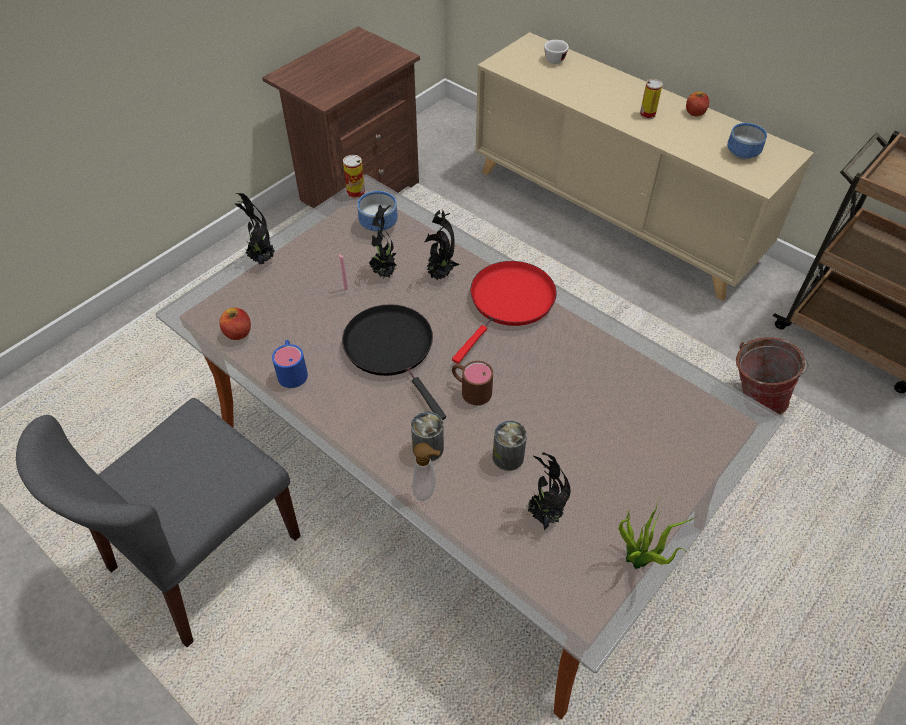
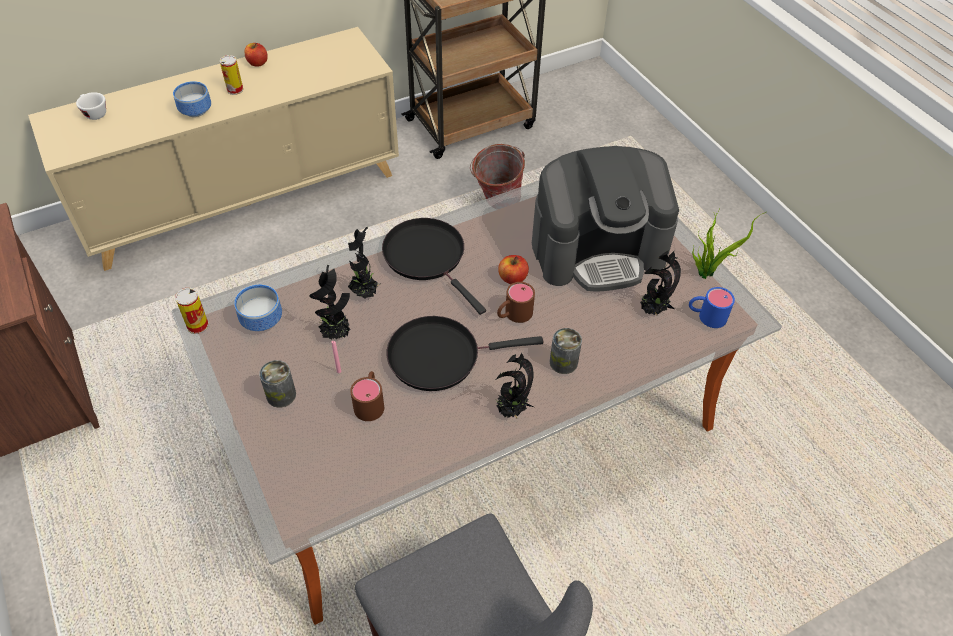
camera: 70 degrees left, 0 degrees up
(238, 333) = (349, 481): apple -> apple (512, 278)
(261, 260) = (248, 436): potted plant -> potted plant (511, 411)
(292, 370) = (427, 443): blue mug -> blue mug (706, 316)
(321, 319) = (370, 402): none -> brown mug
(427, 491) = (606, 375): soap dispenser -> none
(508, 457) = (592, 313): can -> can (281, 395)
(509, 302) = (427, 257): red frying pan -> black frying pan
(606, 439) = (598, 250): none -> coffee machine
(744, 153) = (331, 60): bowl -> bowl (197, 110)

